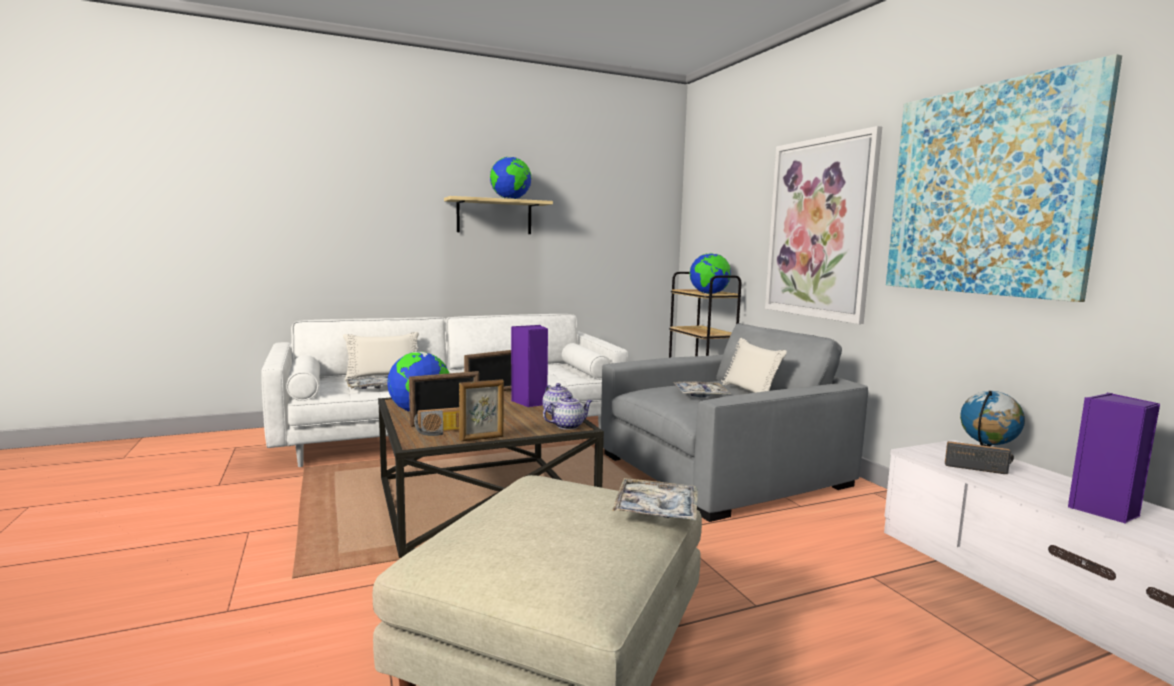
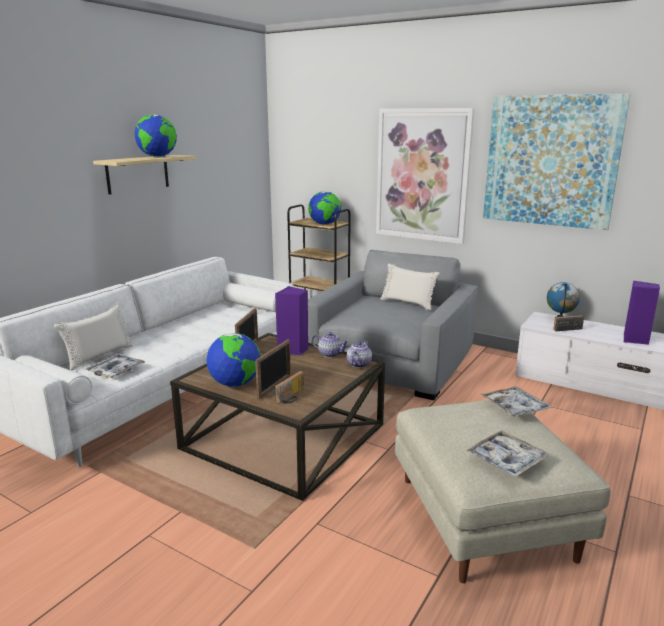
camera: 35 degrees left, 10 degrees up
(482, 438) = (329, 392): picture frame -> none
(700, 394) = (389, 313): tray -> tray (506, 460)

